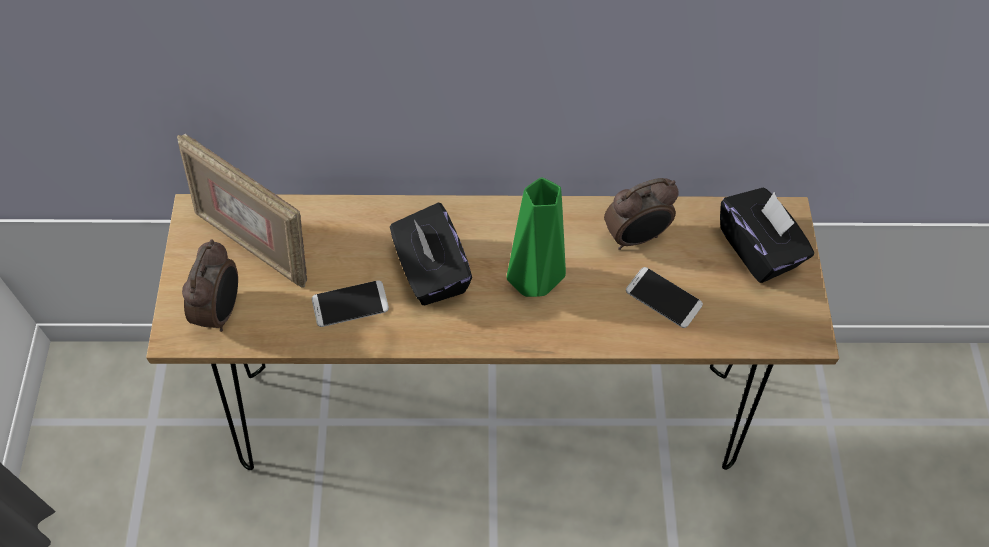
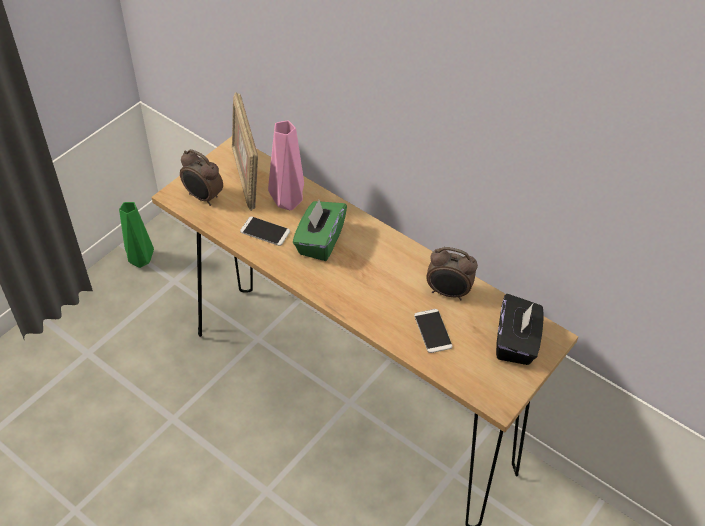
camera: 40 degrees right, 10 degrees down
(221, 310) = (203, 197): alarm clock -> alarm clock turned 75 degrees clockwise
(341, 246) = (287, 203): none -> pink vase
(430, 271) = (320, 241): black tissue box -> green tissue box
(535, 280) = (370, 278): green vase -> green vase (142, 260)

